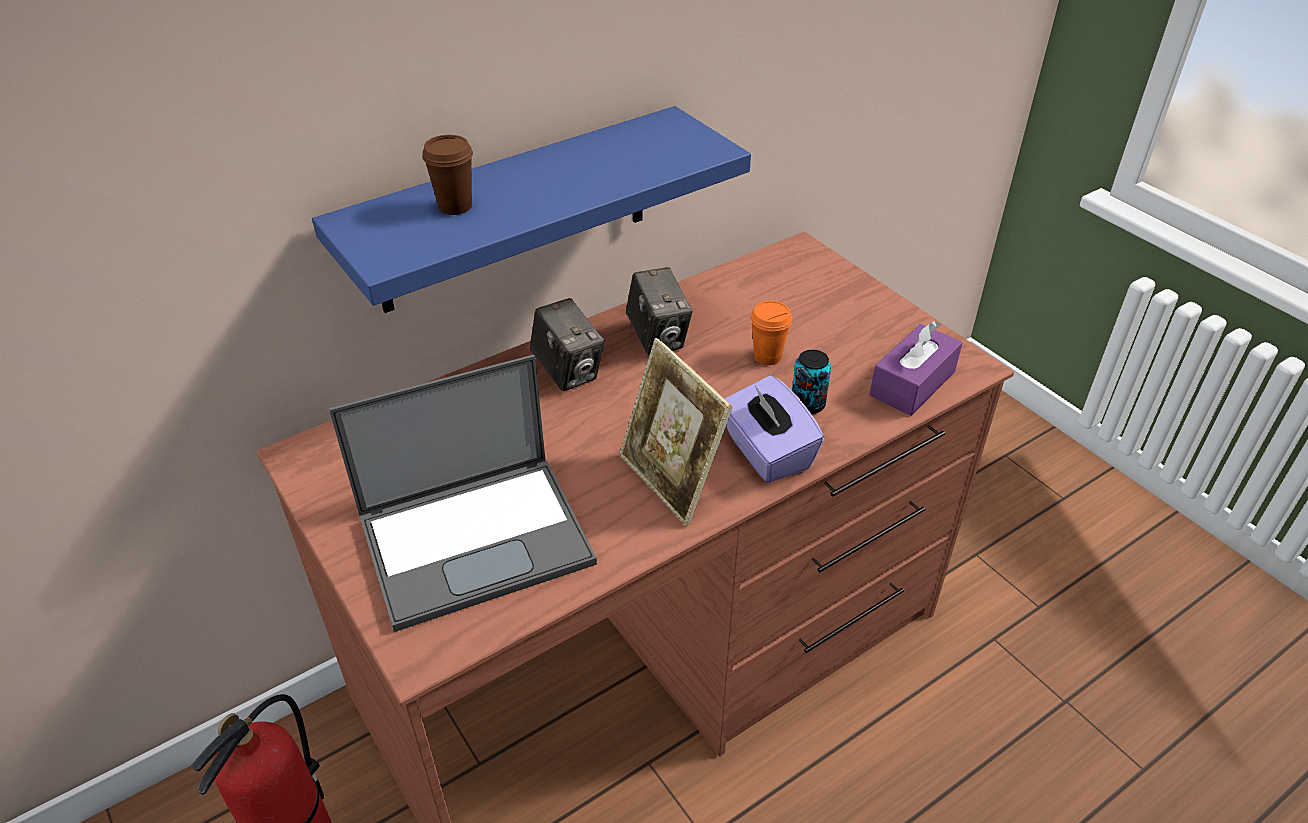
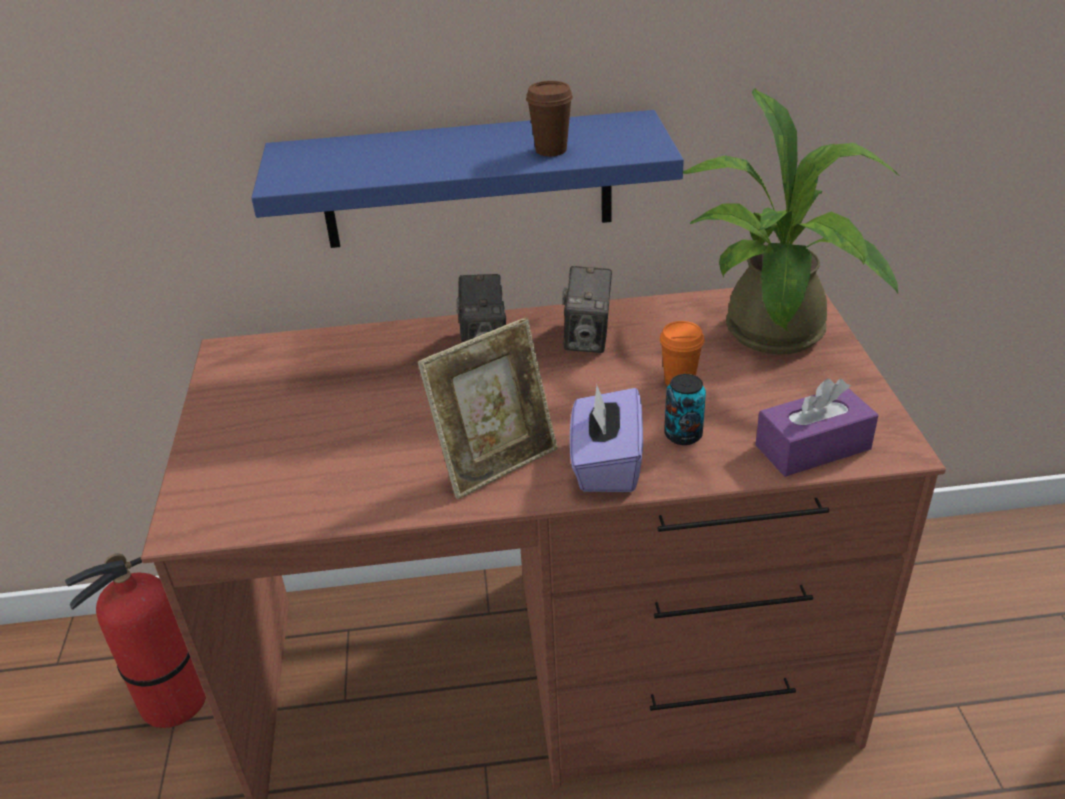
camera: 30 degrees right, 5 degrees down
(455, 206) = (377, 154): brown cup -> brown cup (551, 150)
(478, 537) = (300, 454): laptop -> none
(671, 481) = (496, 461): picture frame -> picture frame turned 120 degrees counterclockwise
(815, 294) = (776, 339): none -> potted plant

